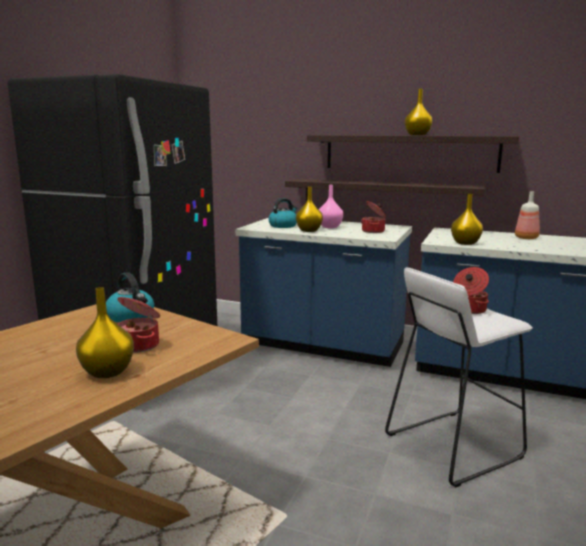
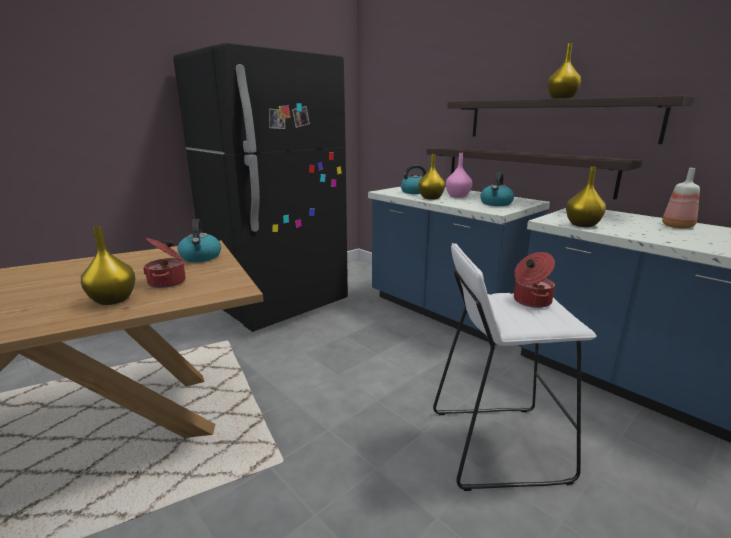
camera: 25 degrees right, 5 degrees up
(374, 231) = (496, 203): cooking pot -> kettle

